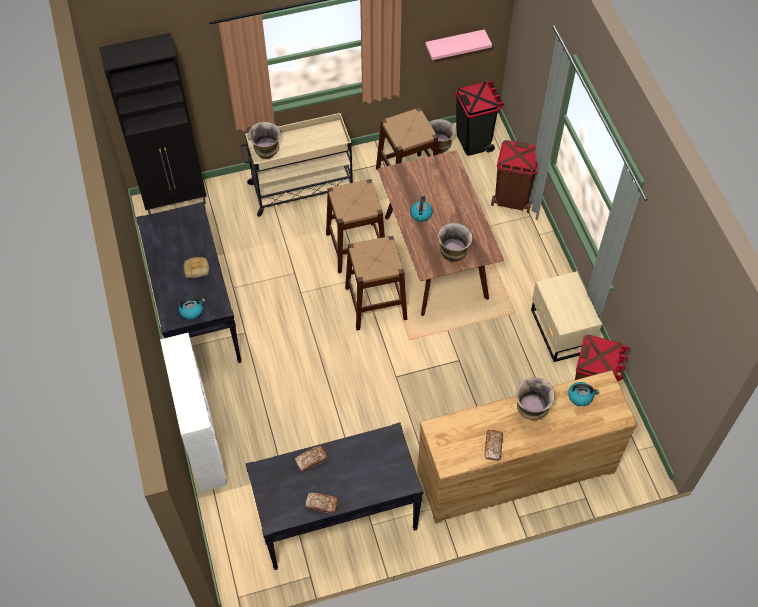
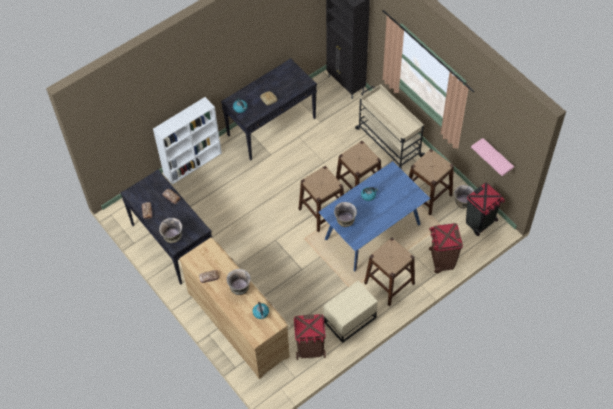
camera: 70 degrees right, 0 degrees up
(267, 154) = (375, 102): vase -> vase (173, 239)
(436, 257) = (372, 232): brown dining table -> blue dining table
(523, 267) = (389, 283): none -> brown stool

